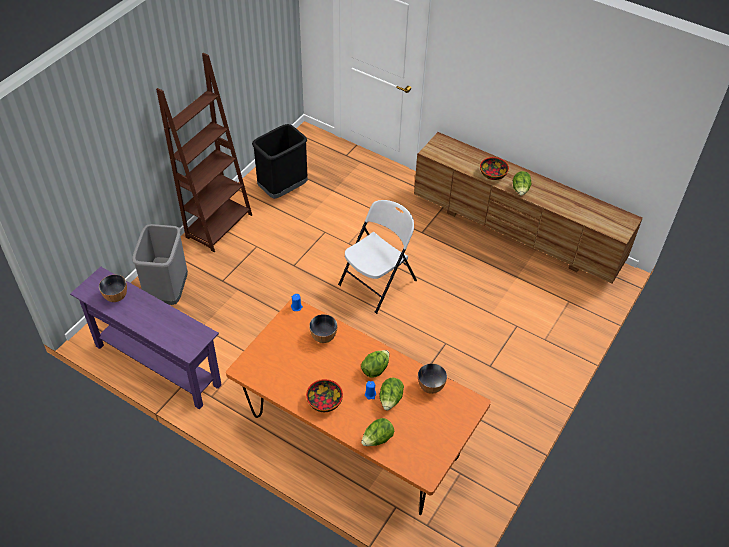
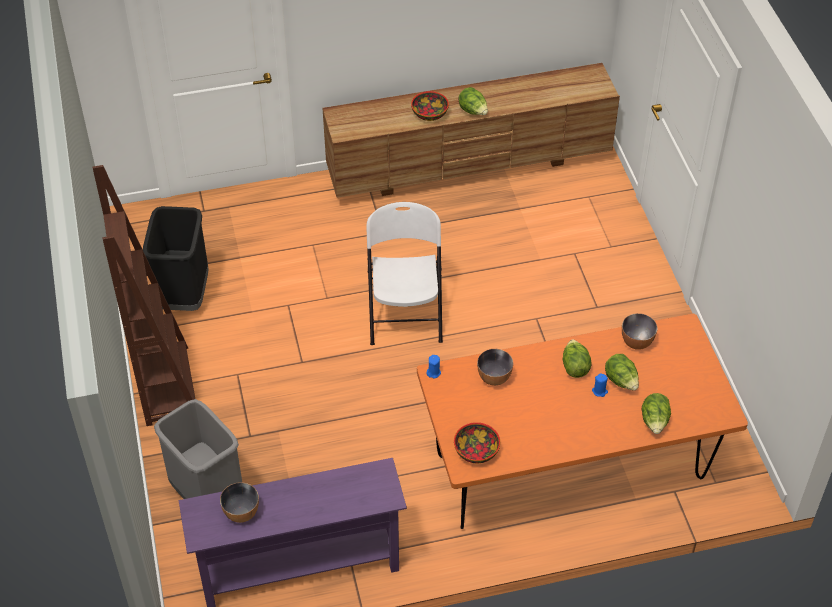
camera: 45 degrees left, 0 degrees up
(324, 401) = (571, 431): bowl -> bowl (476, 451)

